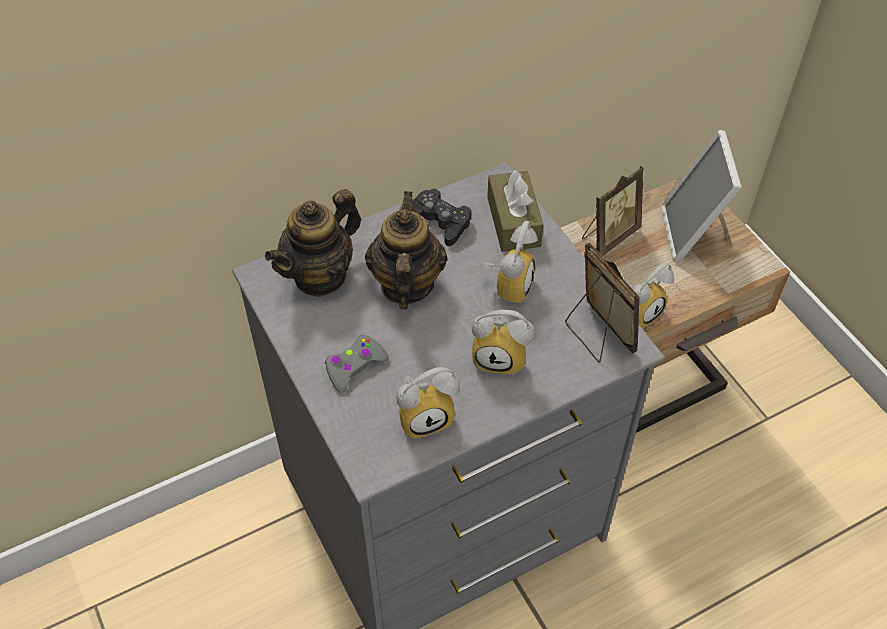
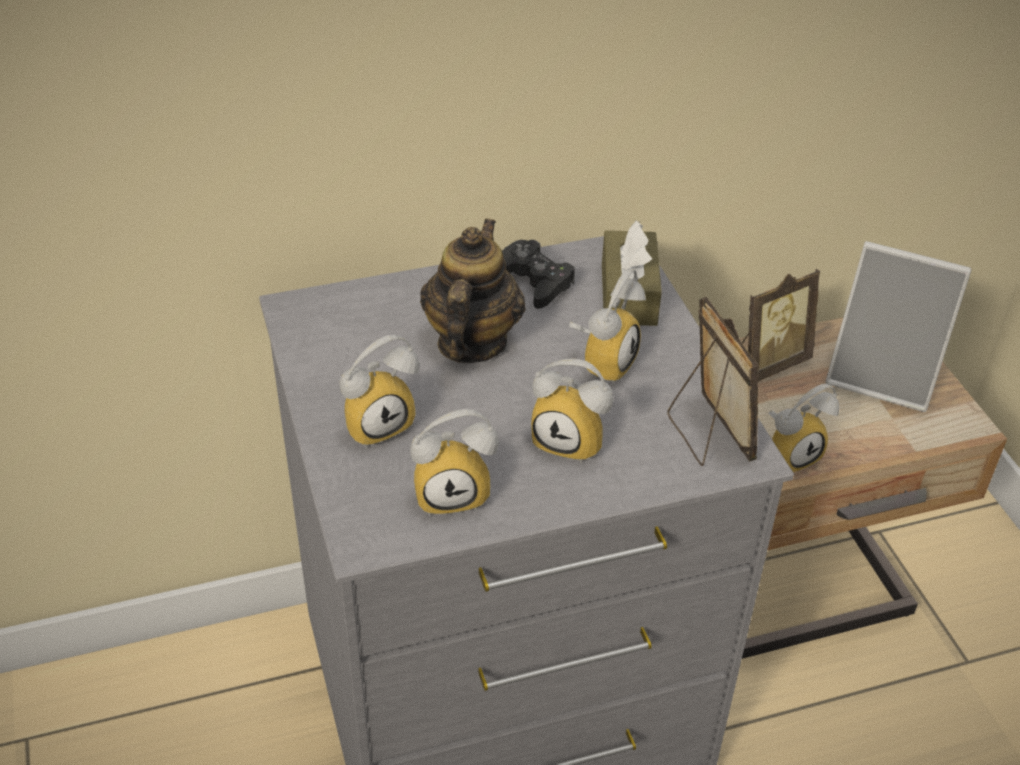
camera: 10 degrees right, 10 degrees down
(320, 275) = (366, 317): teapot -> none
(355, 367) = (378, 423): grey game controller -> alarm clock
(694, 234) = (883, 377): picture frame -> picture frame turned 75 degrees counterclockwise

